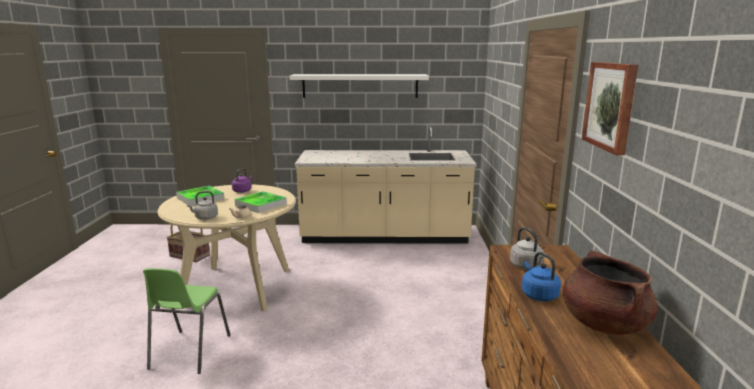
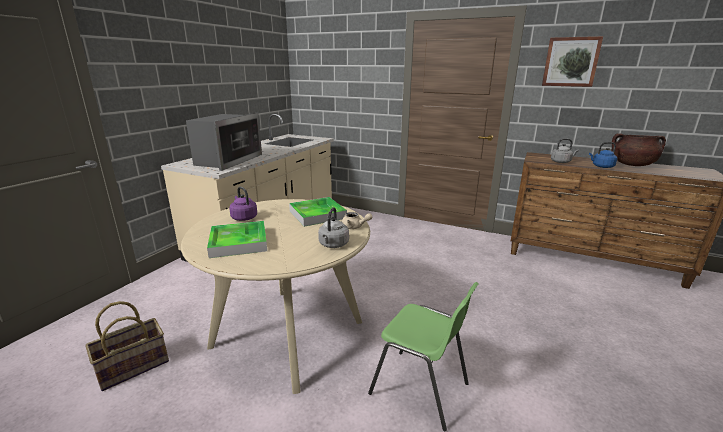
camera: 65 degrees left, 5 degrees up
(335, 157) = (227, 160): none -> microwave
(360, 86) = (203, 75): white shelf -> none

